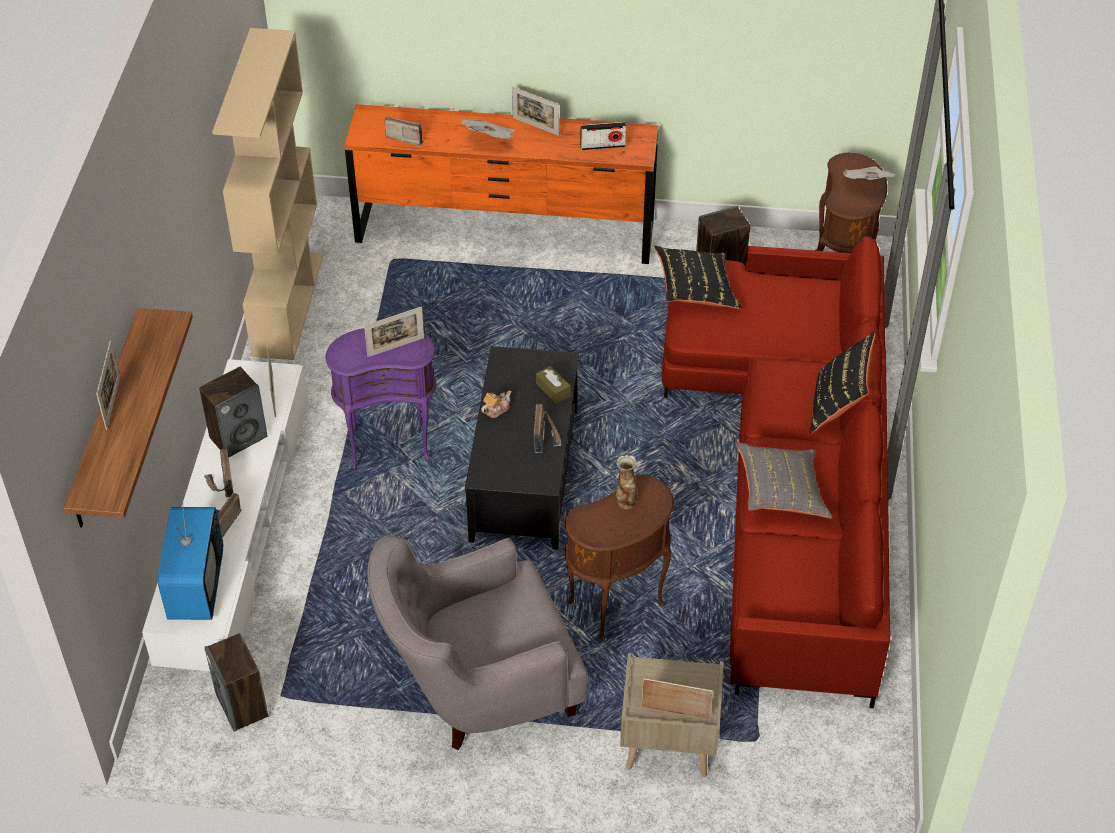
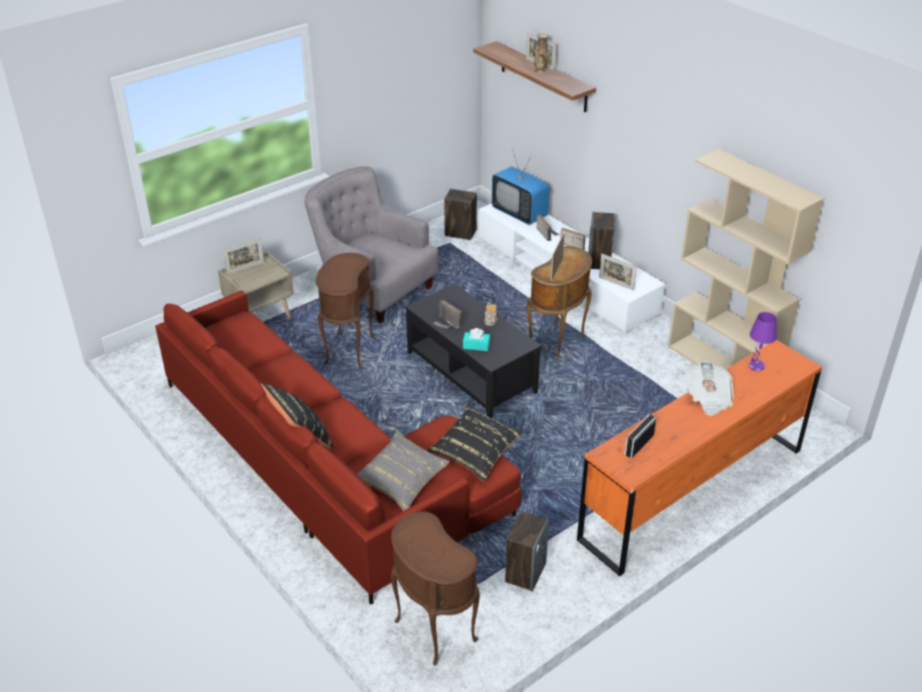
camera: 135 degrees right, 10 degrees down
(389, 442) = (558, 343): purple side table -> brown side table
(405, 136) = (756, 366): radio -> purple table lamp
(478, 687) = (373, 289): grey armchair -> grey armchair turned 75 degrees counterclockwise
(535, 126) = (701, 428): picture frame -> none
(553, 389) = (476, 346): brown tissue box -> turquoise tissue box
(625, 502) = (345, 276): vase -> vase (540, 70)
(780, 492) = (286, 369): grey pillow -> grey pillow (401, 481)
(867, 184) = (421, 551): newspaper -> none

